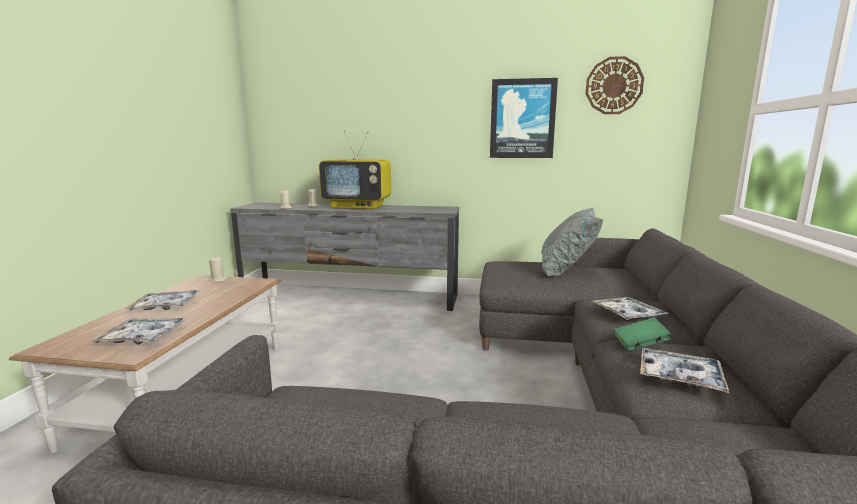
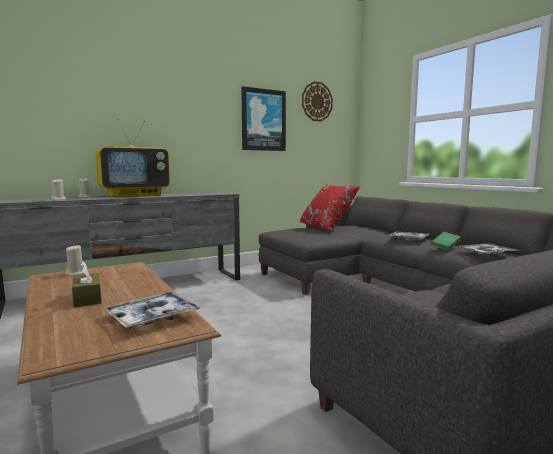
camera: 40 degrees left, 5 degrees down
(166, 306) = (87, 298): tray -> brown tissue box
(566, 269) = (327, 228): grey pillow -> red pillow

